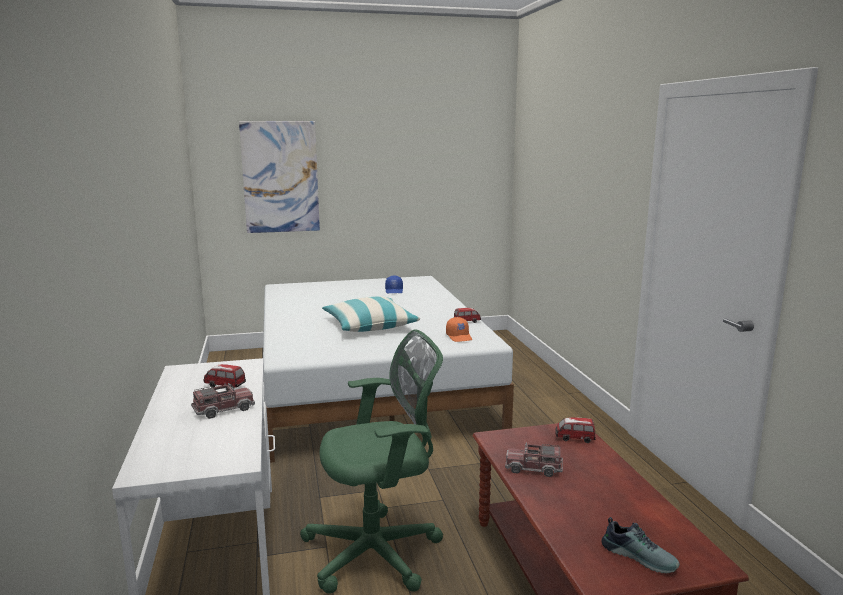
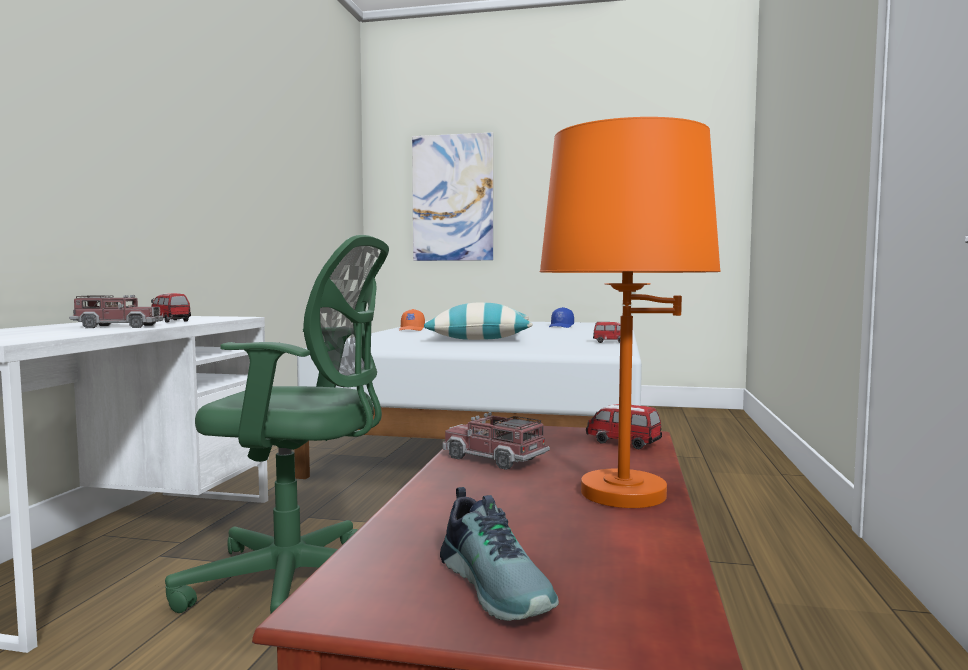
camera: 25 degrees right, 10 degrees down
(459, 337) = (577, 348): orange cap -> orange cap (412, 329)
(619, 484) = (623, 494): none -> orange table lamp

